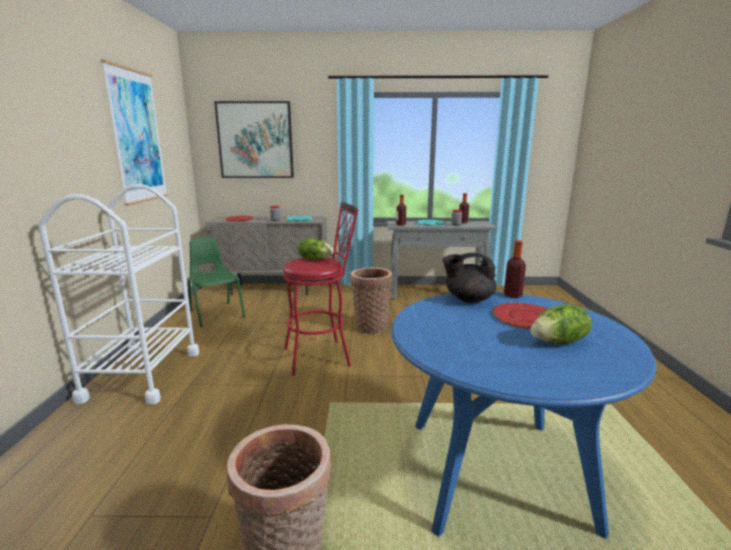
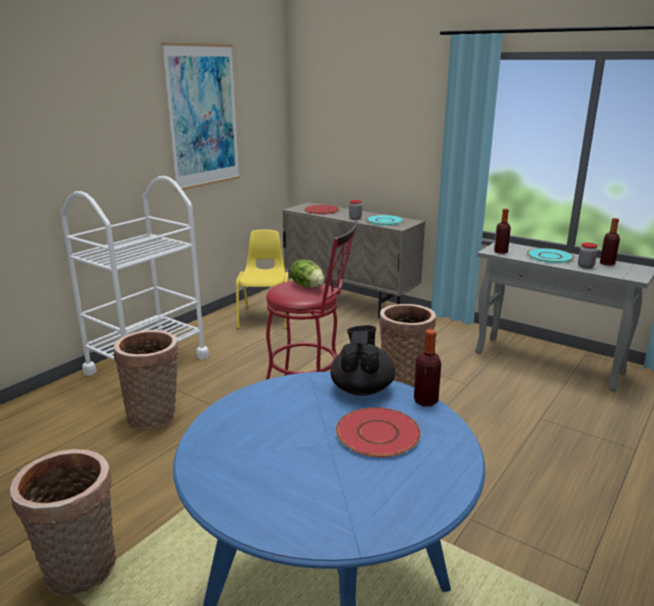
camera: 35 degrees right, 5 degrees up
(202, 411) = (155, 416): none -> basket
(216, 313) = (265, 317): green chair -> yellow chair
(255, 140) = (354, 114): picture -> none
(468, 299) = (362, 388): black teapot -> black teapot turned 60 degrees clockwise
(559, 342) = (348, 477): lettuce -> none

